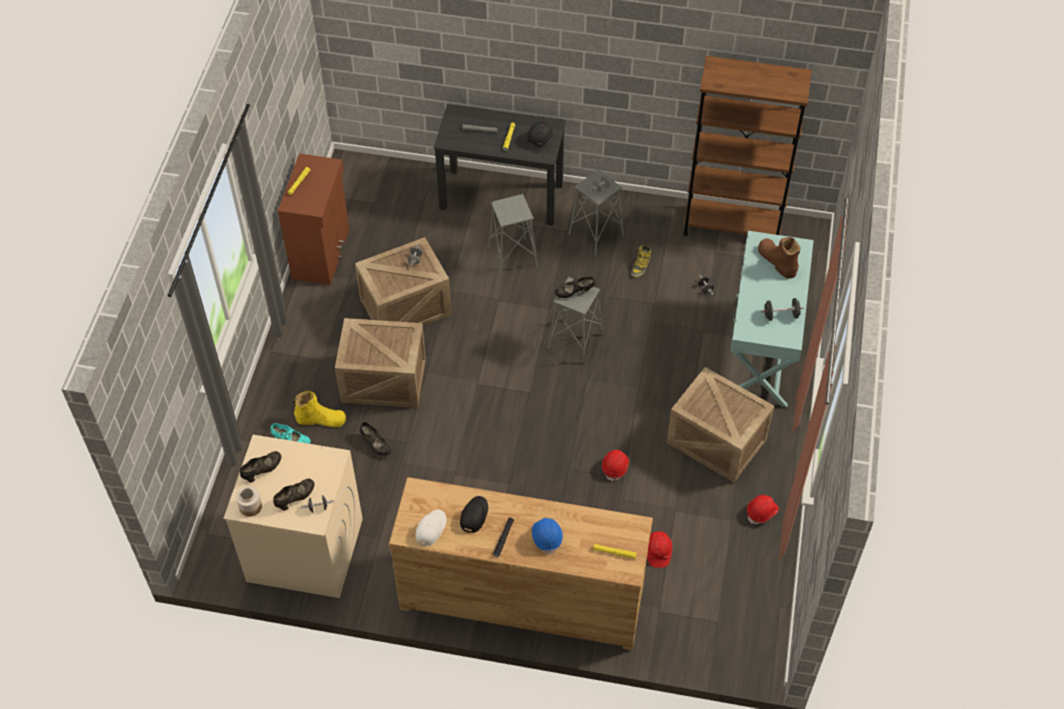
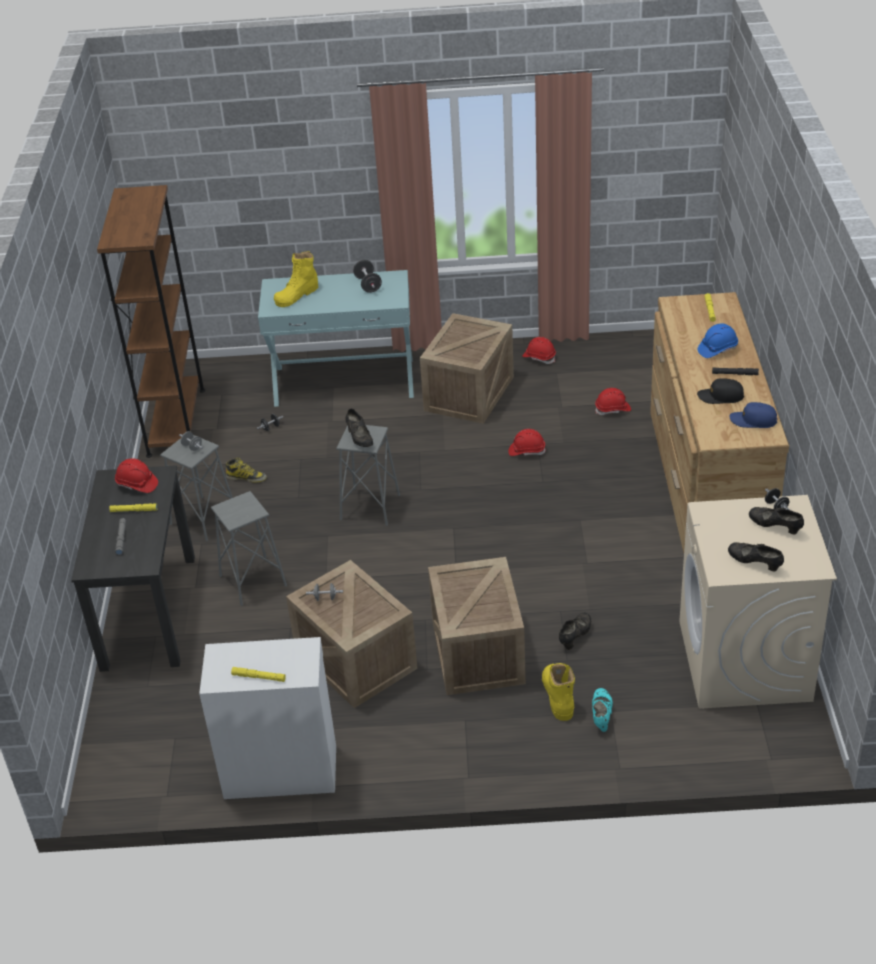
camera: 100 degrees left, 15 degrees down
(250, 507) = (808, 560): jar -> none
(322, 253) = (280, 770): brown cabinet -> white cabinet
(431, 528) = (753, 420): white cap -> blue cap
(539, 141) = (137, 484): black hard hat -> red hard hat
(777, 261) = (297, 295): brown boot -> yellow boot

